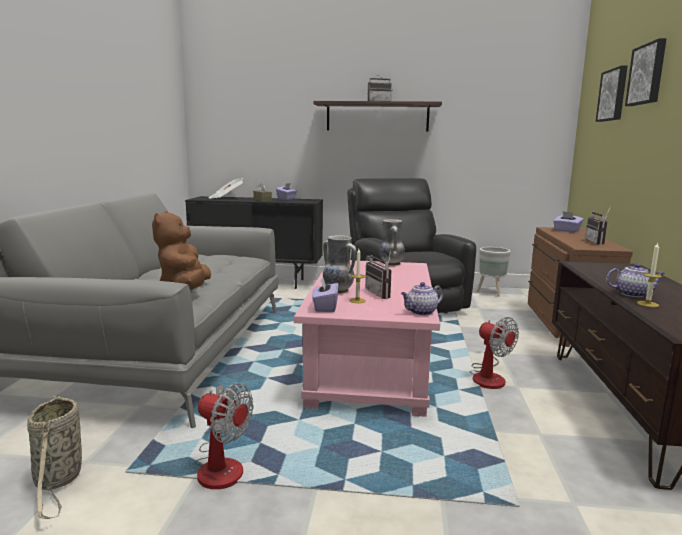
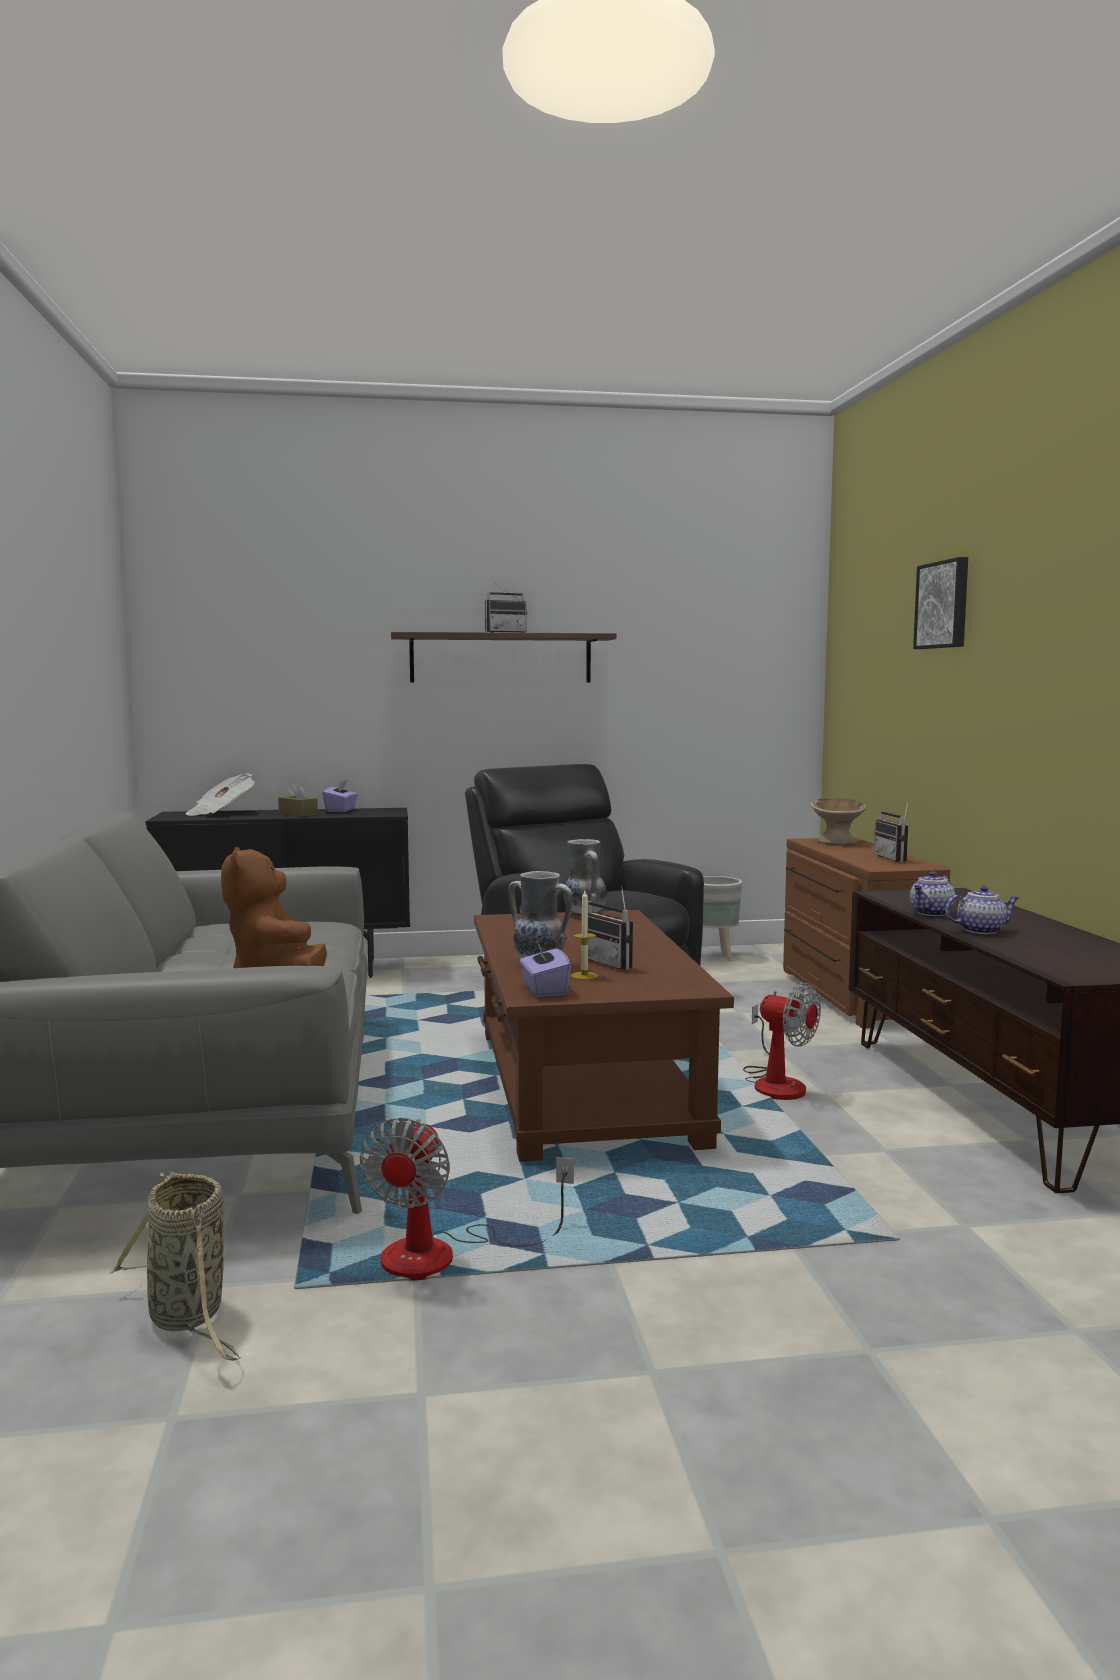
camera: 15 degrees left, 5 degrees down
(221, 464) = (444, 1255): fan -> fan turned 90 degrees clockwise
(371, 363) = (585, 1084): pink coffee table -> brown coffee table
(421, 312) = (694, 984): teapot -> teapot (931, 913)
(566, 230) = (837, 842): purple tissue box -> beige bowl
(613, 95) = (889, 629): picture -> none
(647, 304) = (1007, 942): candle -> none

